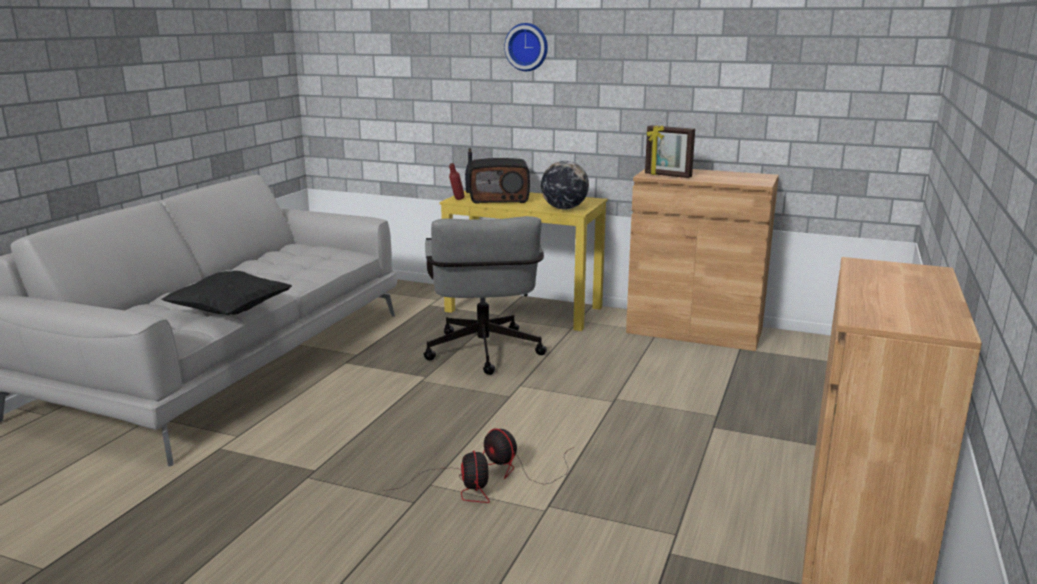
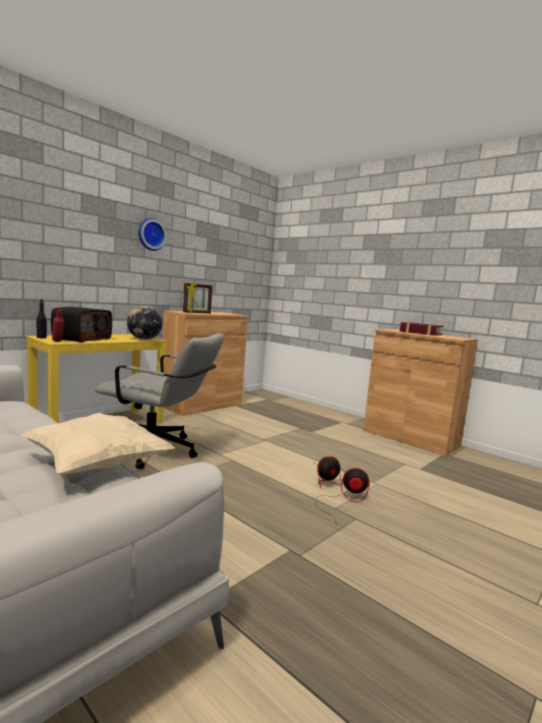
camera: 70 degrees left, 10 degrees down
(230, 312) = (98, 465): black pillow -> beige pillow
(527, 47) = (78, 221): wall clock -> wall clock (151, 234)
(894, 289) = (420, 333): none -> book

